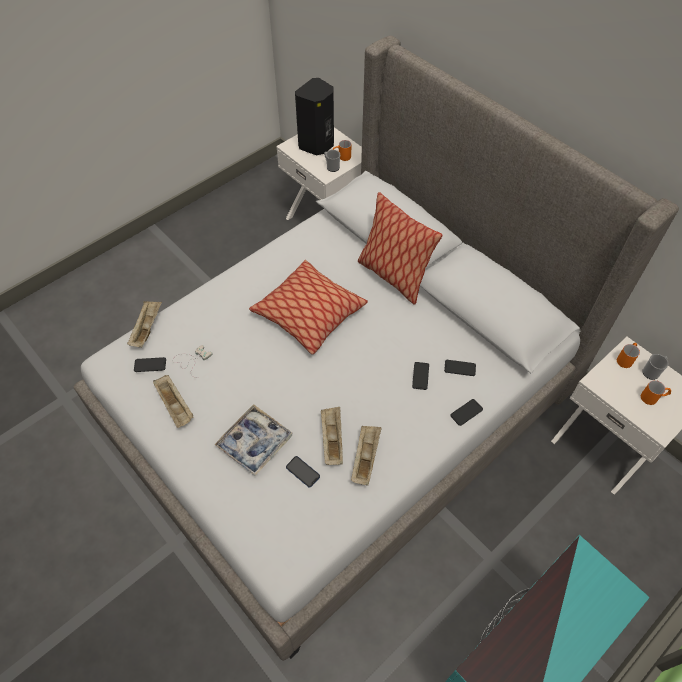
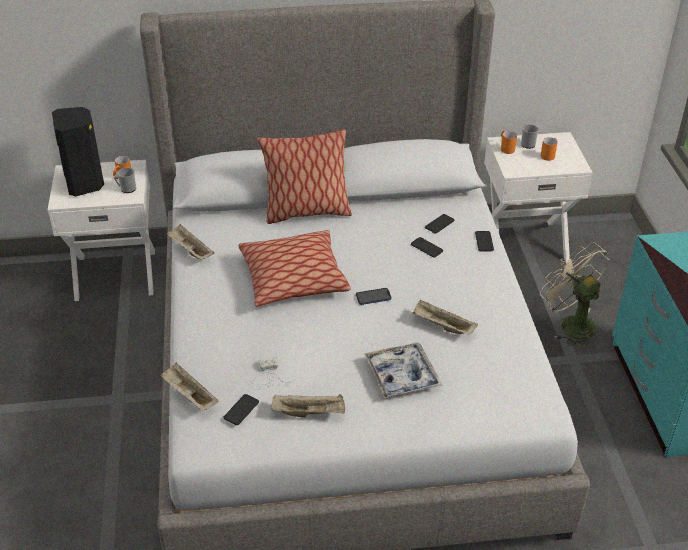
camera: 55 degrees left, 15 degrees down
(303, 472) = (459, 358): phone -> phone (373, 297)
(365, 458) = (478, 315): beige tray -> beige tray (190, 250)
(534, 536) = (570, 324): none -> beige fan

